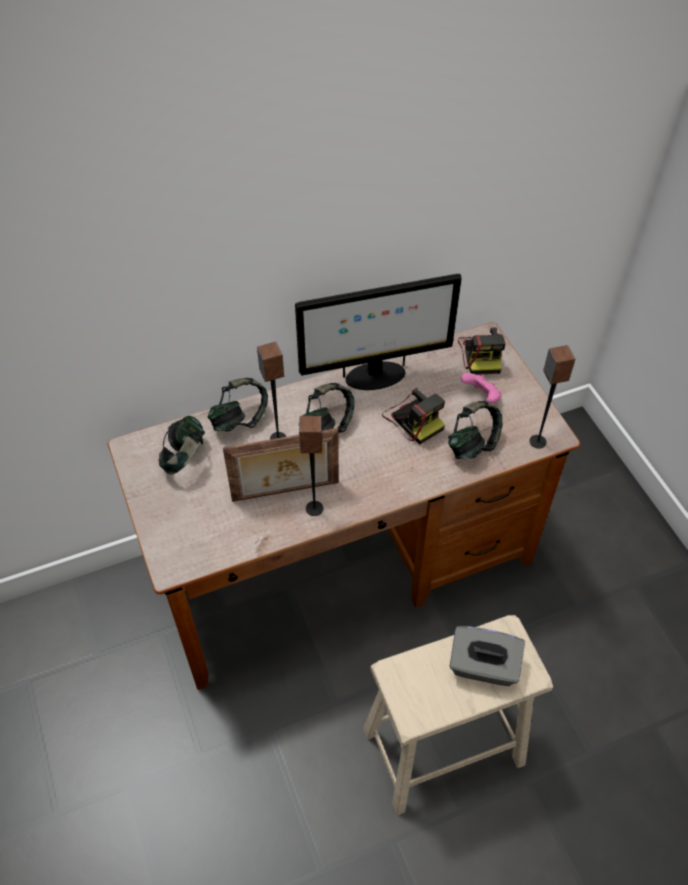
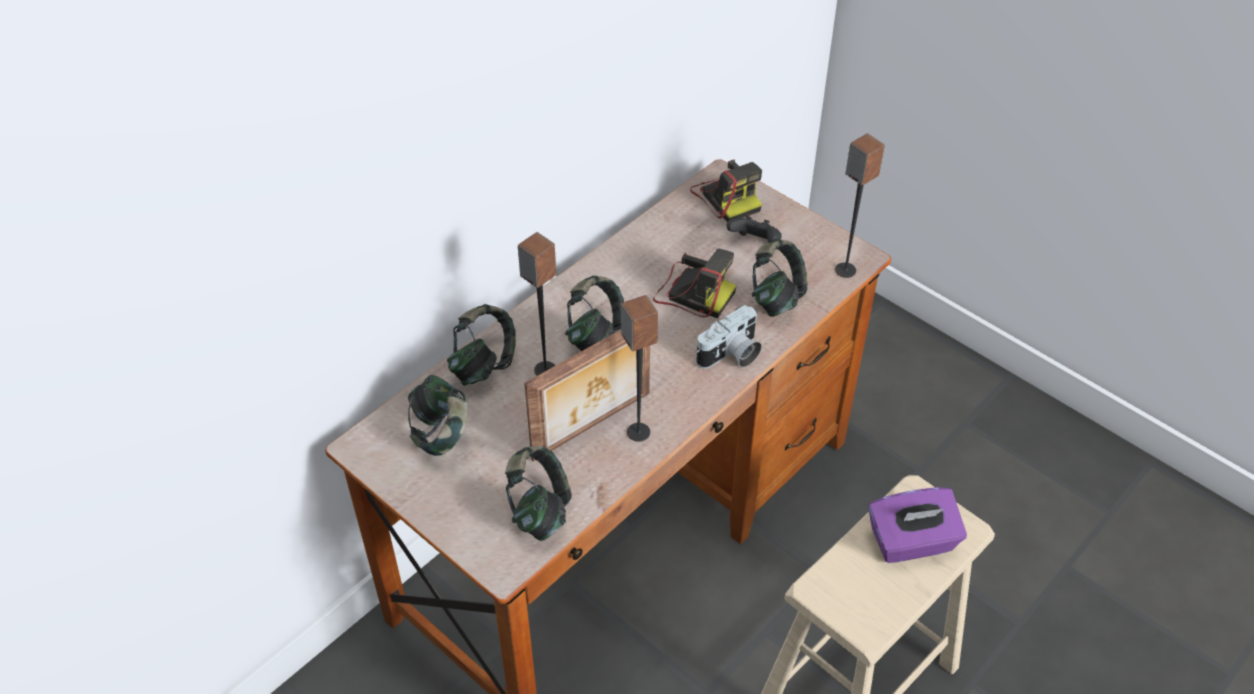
camera: 25 degrees left, 5 degrees down
(216, 538) = (539, 511): none -> headphones
(374, 376) = (618, 262): monitor -> none
(413, 476) = (731, 355): none -> camera
(481, 397) = (755, 243): pink game controller -> black game controller
(483, 667) = (911, 542): grey tissue box -> purple tissue box

